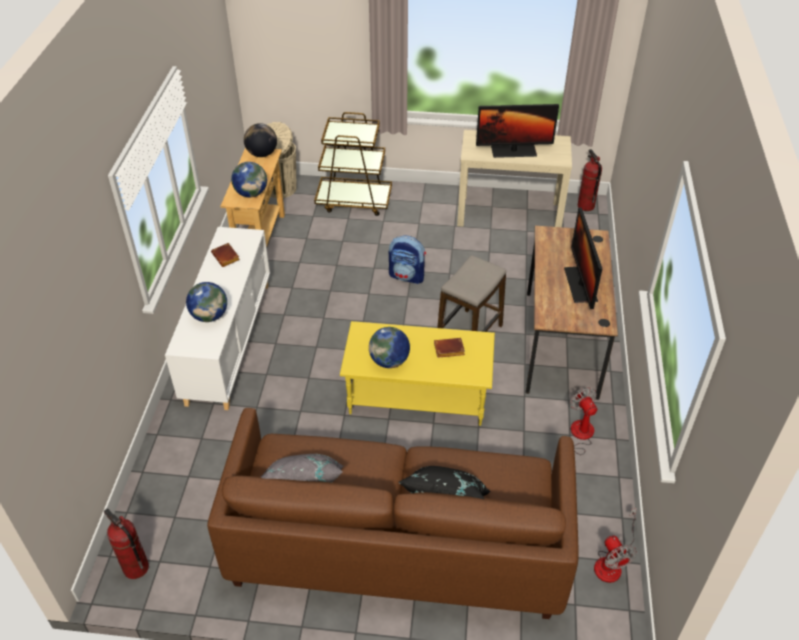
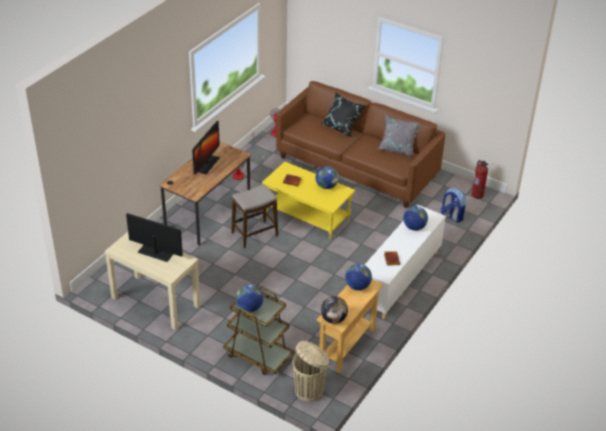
camera: 155 degrees left, 5 degrees down
(359, 130) = (249, 308): none -> globe
(407, 276) = (263, 282): backpack -> backpack (451, 216)
(586, 206) = (97, 287): fire extinguisher -> none

